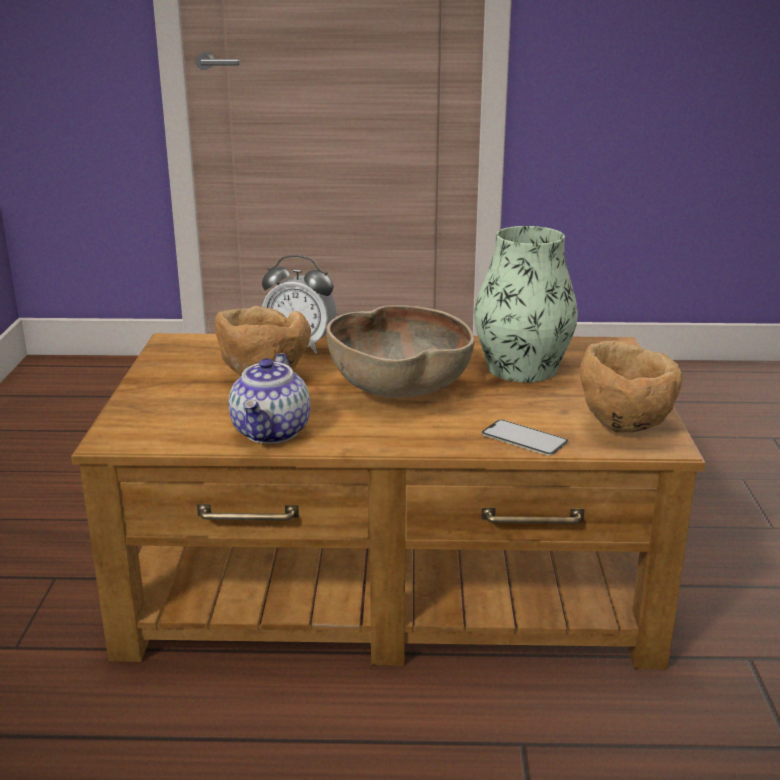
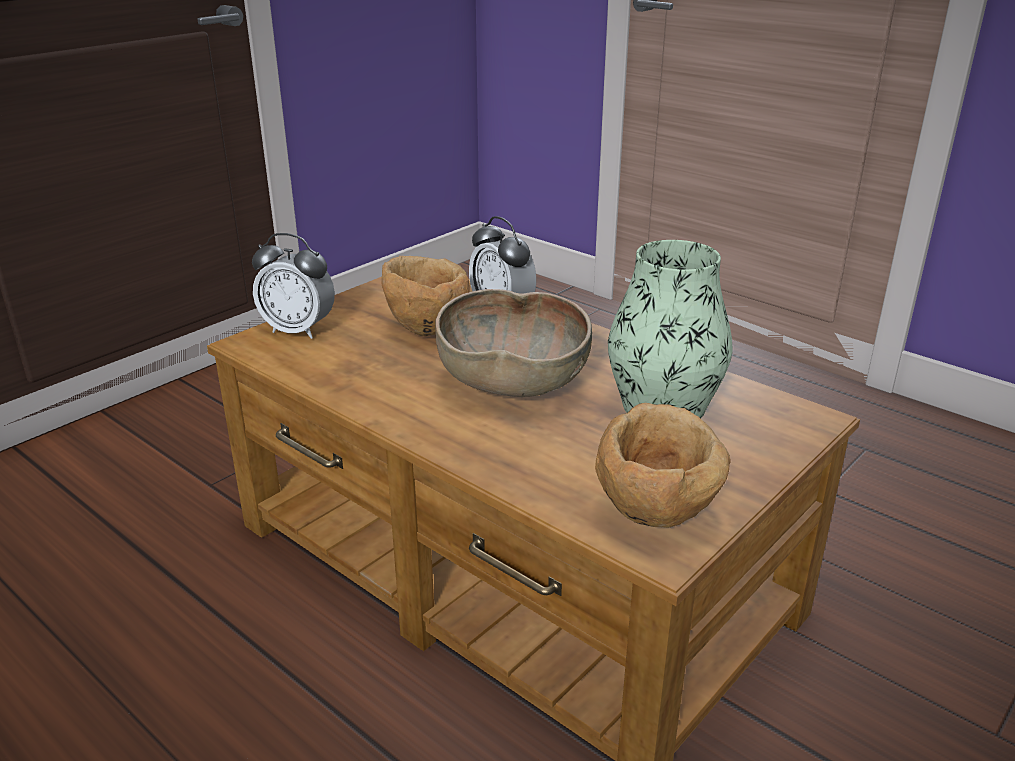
camera: 40 degrees right, 5 degrees up
(146, 414) = (298, 330): none -> alarm clock
(272, 432) = (351, 382): teapot -> none
(524, 438) = (535, 480): phone -> none

